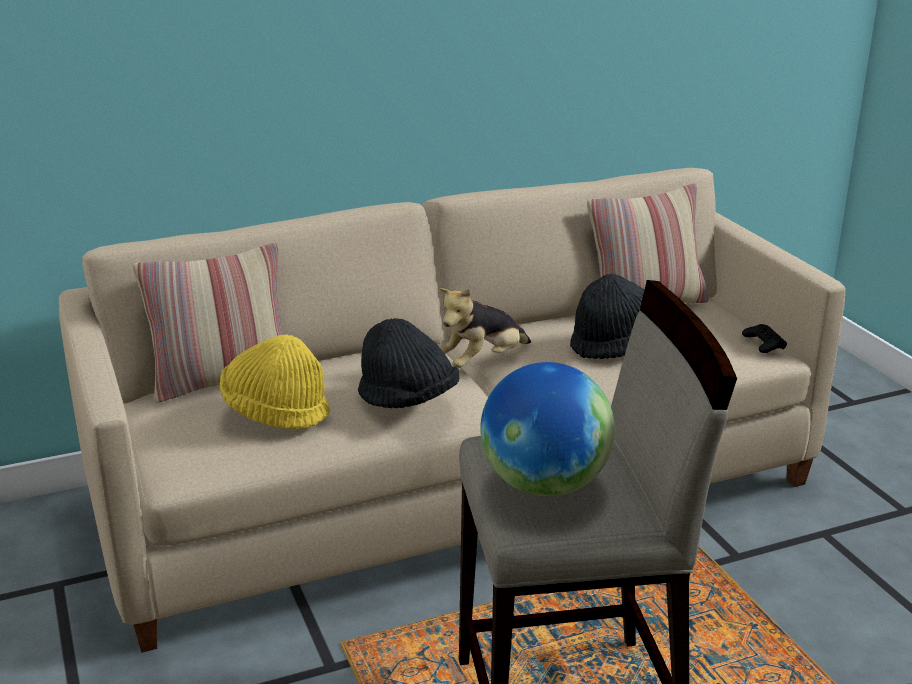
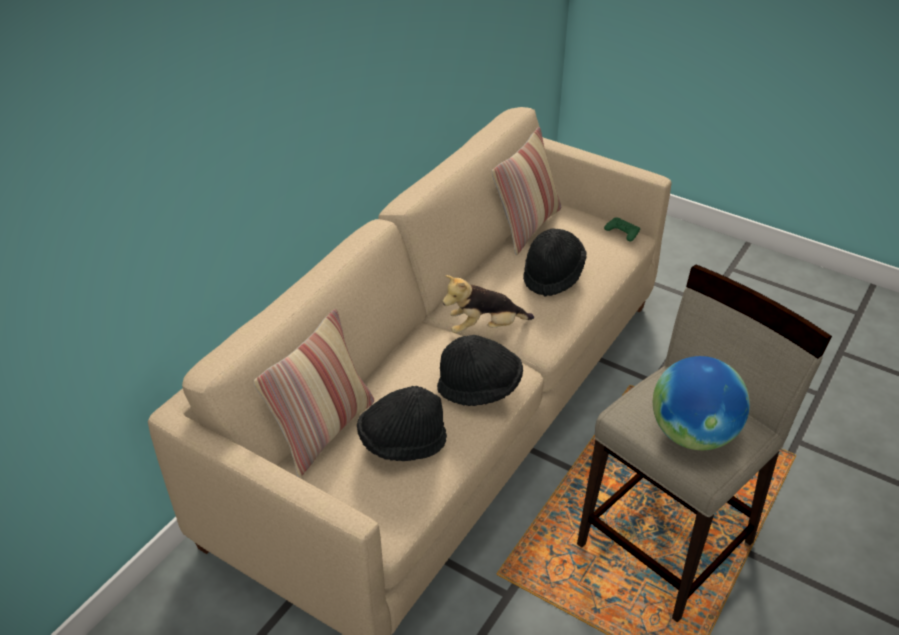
camera: 35 degrees left, 15 degrees up
(275, 412) = (402, 442): yellow hat -> black hat
(483, 361) = (485, 327): plush toy -> plush toy turned 60 degrees clockwise
(763, 343) = (622, 232): black game controller -> green game controller

